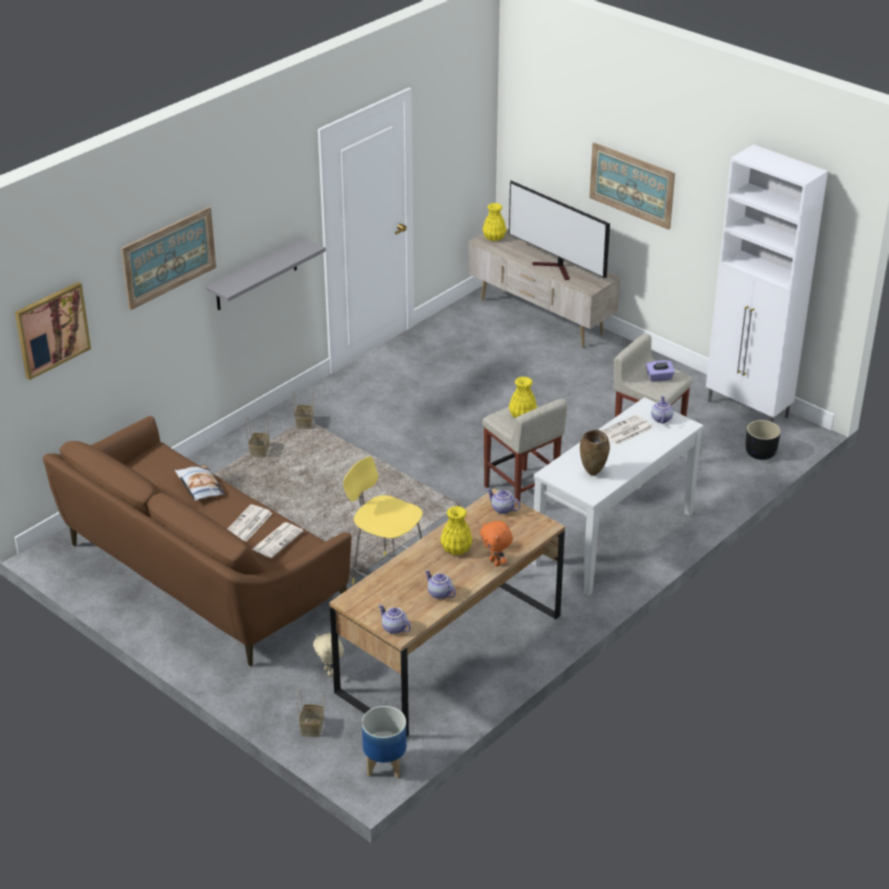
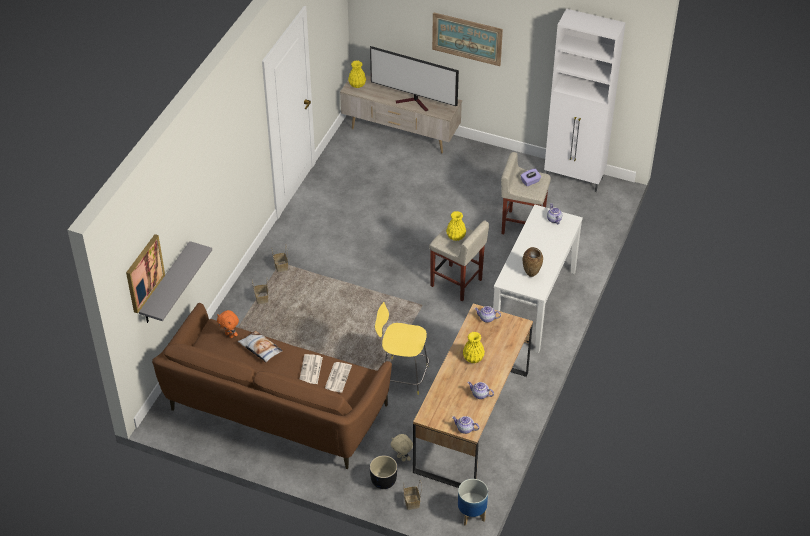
camera: 20 degrees left, 10 degrees up
(169, 257) = (196, 191): picture -> none
(256, 275) = (238, 176): grey shelf -> grey shelf (166, 284)
(496, 562) = (503, 361): orange plush toy -> orange plush toy (229, 335)
(626, 431) = (536, 235): newspaper -> none
(760, 453) = (597, 212): black planter -> black planter (383, 481)

